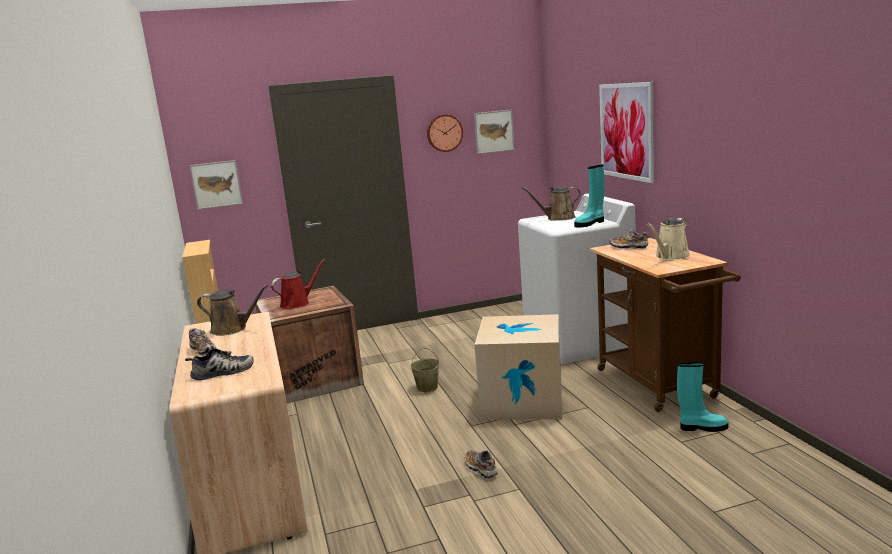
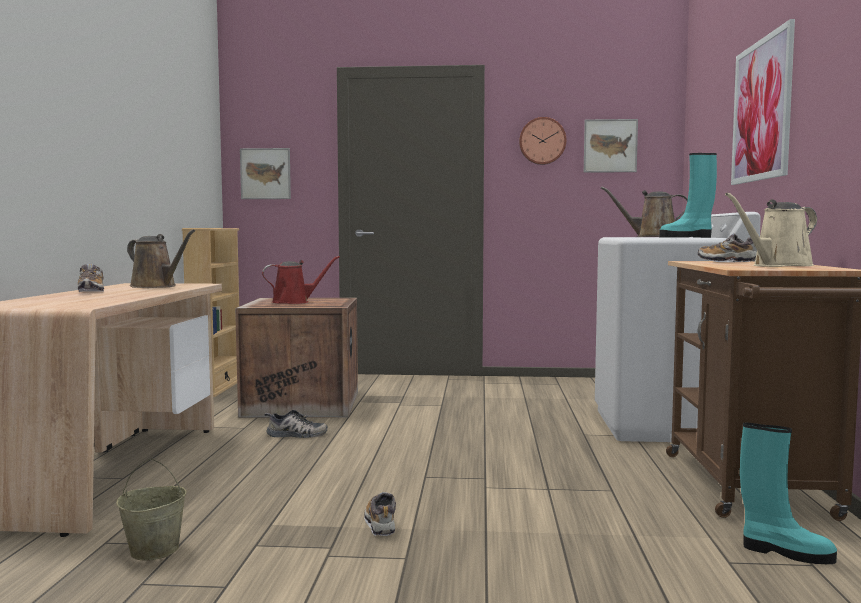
camera: 20 degrees right, 10 degrees down
(222, 372) = (63, 300): shoe -> shoe (296, 435)
(427, 387) = (417, 432): beige bucket -> beige bucket (155, 550)
(522, 401) = (523, 466): cardboard box -> none

